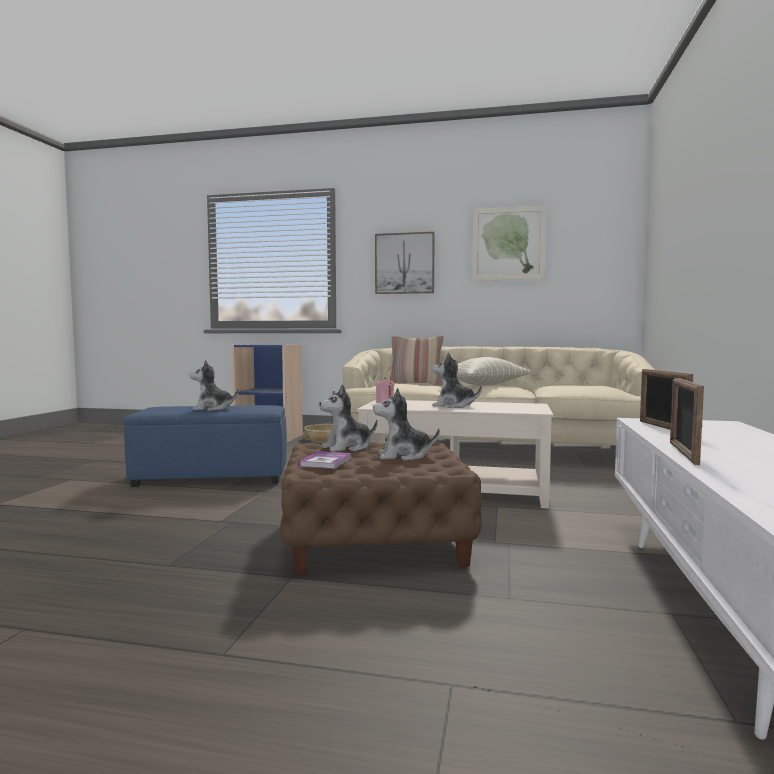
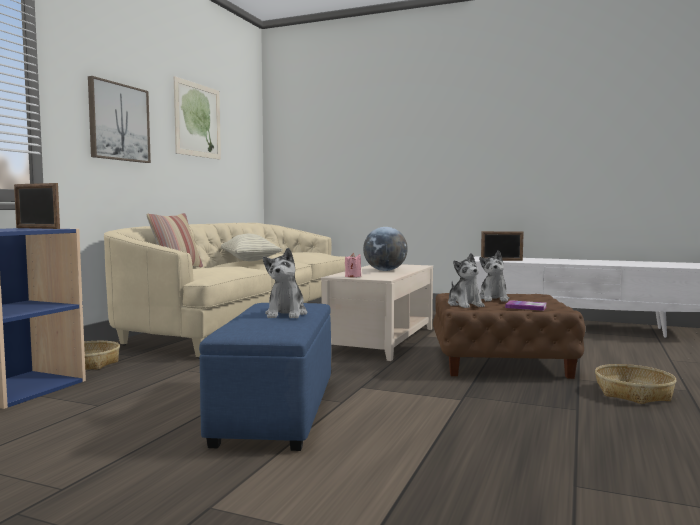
camera: 80 degrees left, 0 degrees up
(217, 605) = (634, 393): none -> basket
(453, 406) = (385, 270): plush toy -> globe
(683, 453) = (575, 263): picture frame -> picture frame (37, 228)

